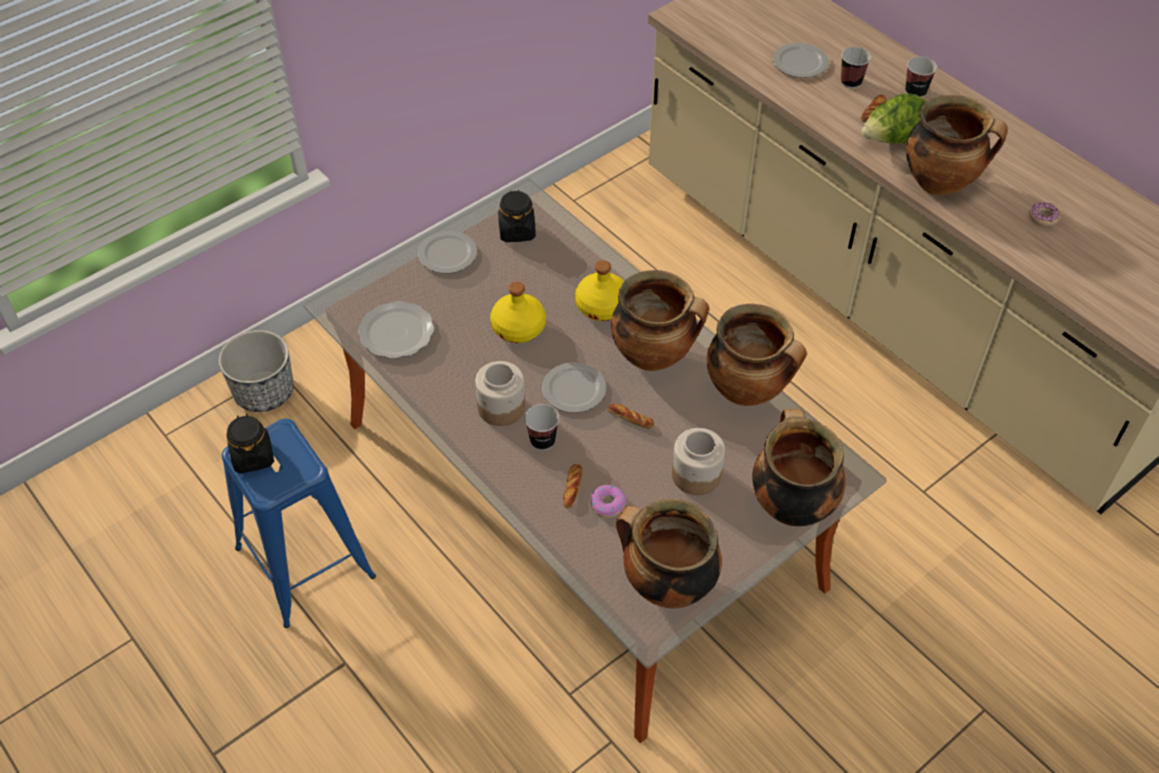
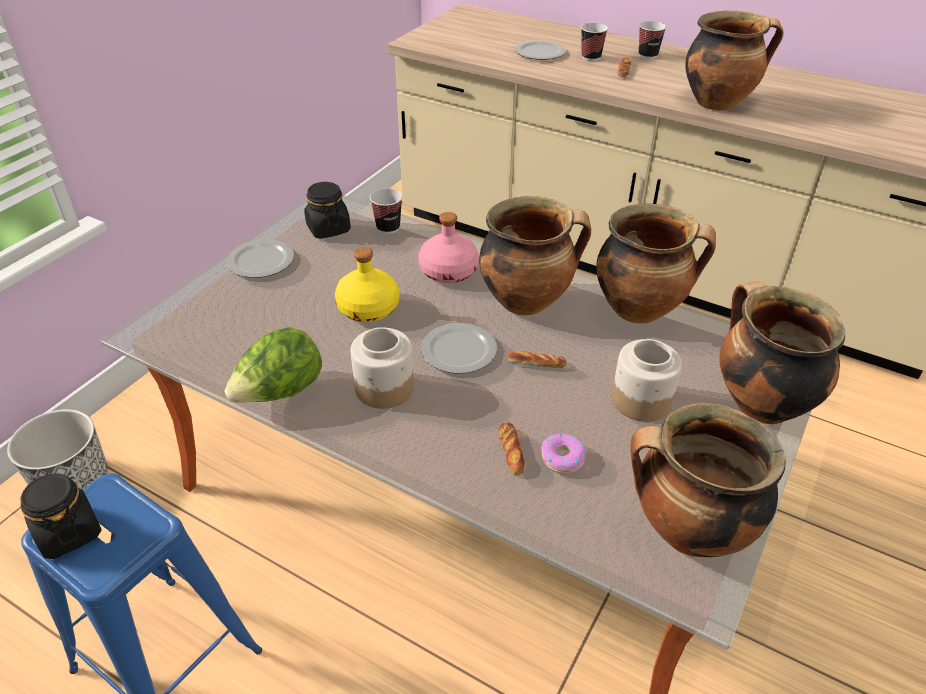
camera: 20 degrees left, 10 degrees down
(398, 332) = (229, 343): plate -> none
(542, 440) = (449, 410): cup -> cup (388, 227)
(602, 306) = (449, 271): yellow bottle -> pink bottle
(892, 140) = (655, 84): lettuce -> lettuce (280, 393)
(1043, 218) = (820, 110): donut -> none

